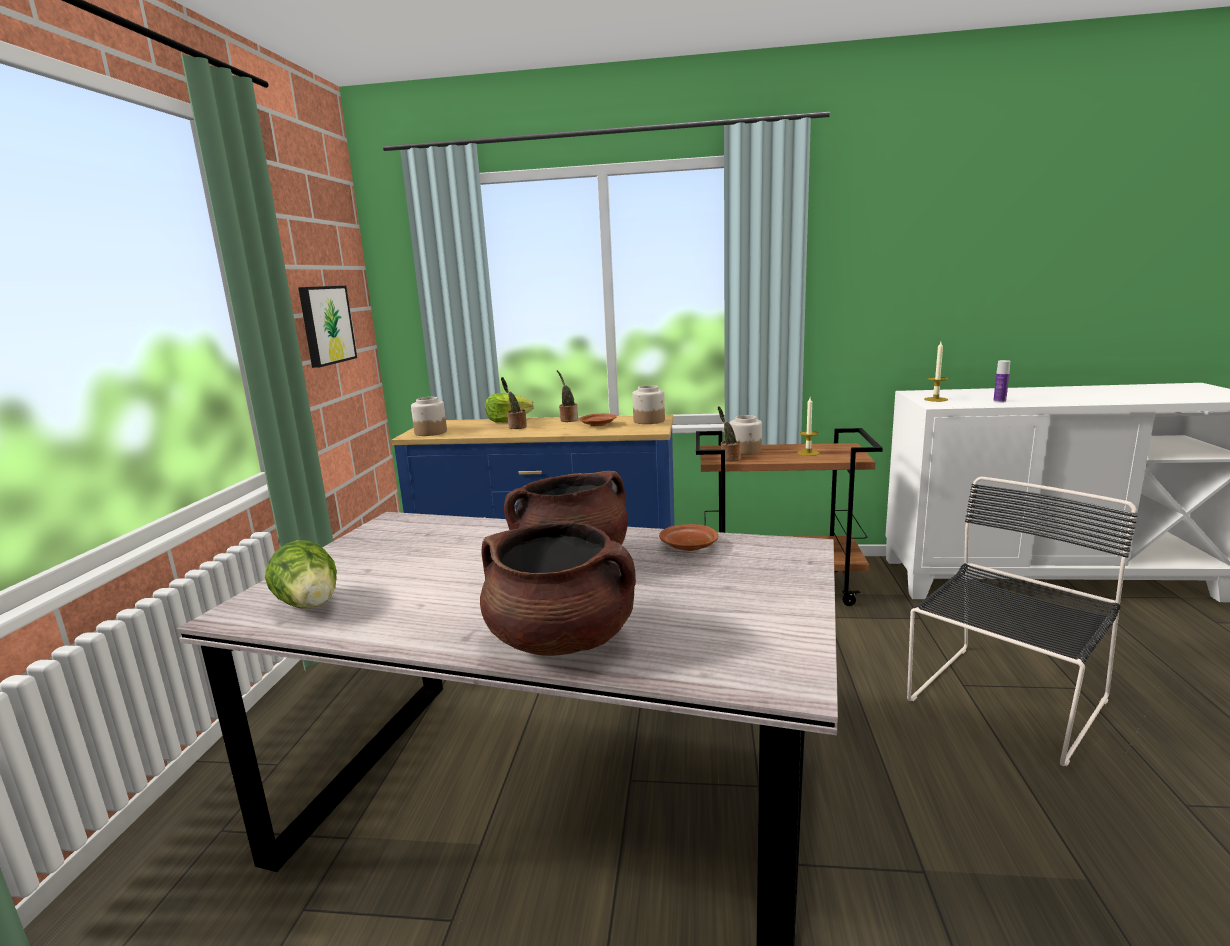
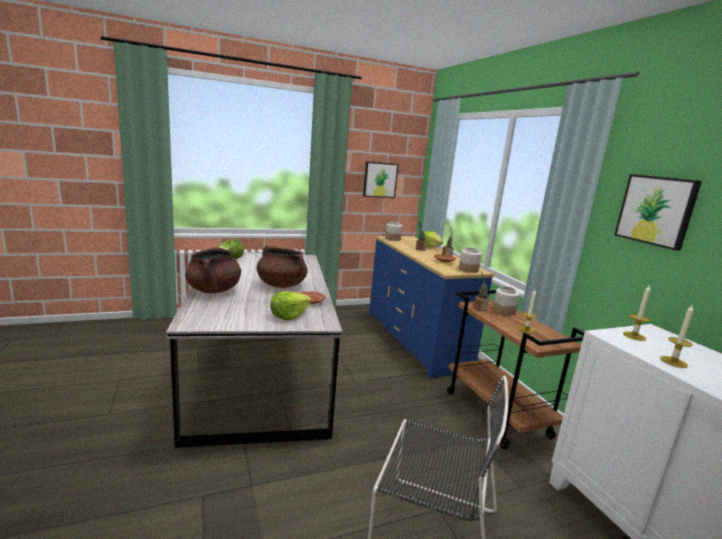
camera: 60 degrees right, 0 degrees up
(758, 571) = (289, 315): none -> lettuce
(867, 271) = (656, 210): none -> picture
(999, 401) = (673, 362): bottle -> candle

